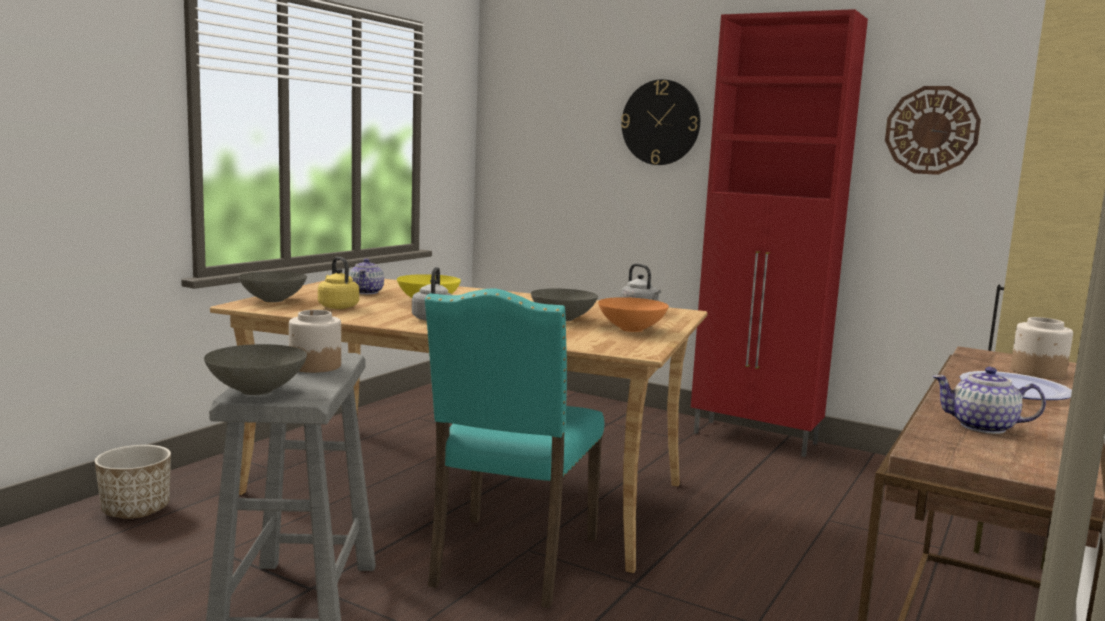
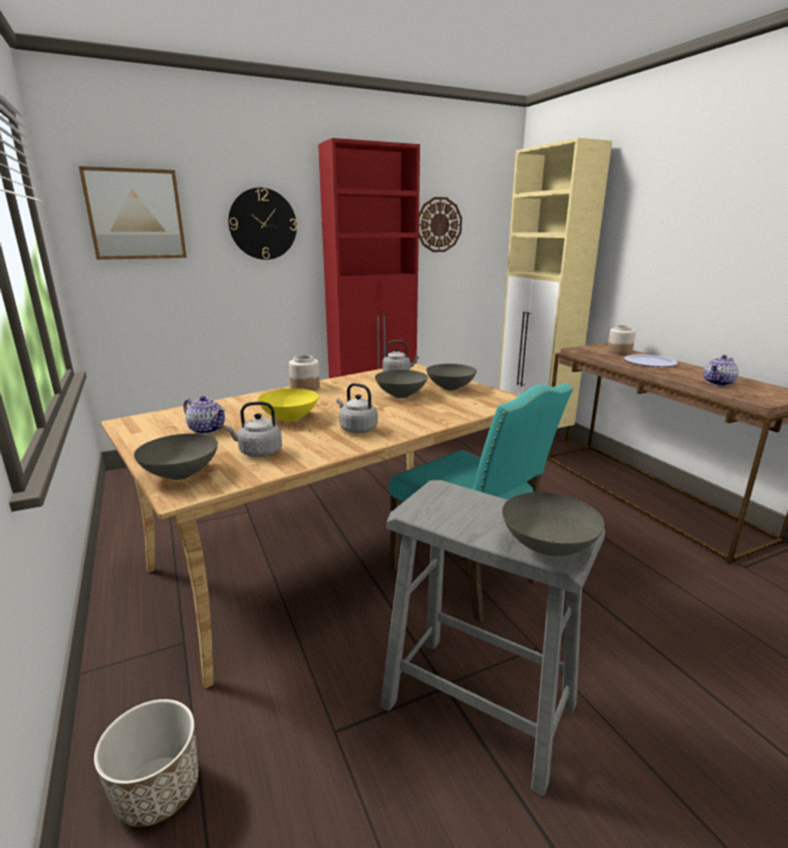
camera: 55 degrees left, 10 degrees up
(315, 366) = (467, 505): jar -> jar (304, 388)
(337, 306) = (258, 452): yellow kettle -> grey kettle
(540, 110) = (135, 214): none -> picture
(630, 329) = (450, 388): orange bowl -> grey bowl

